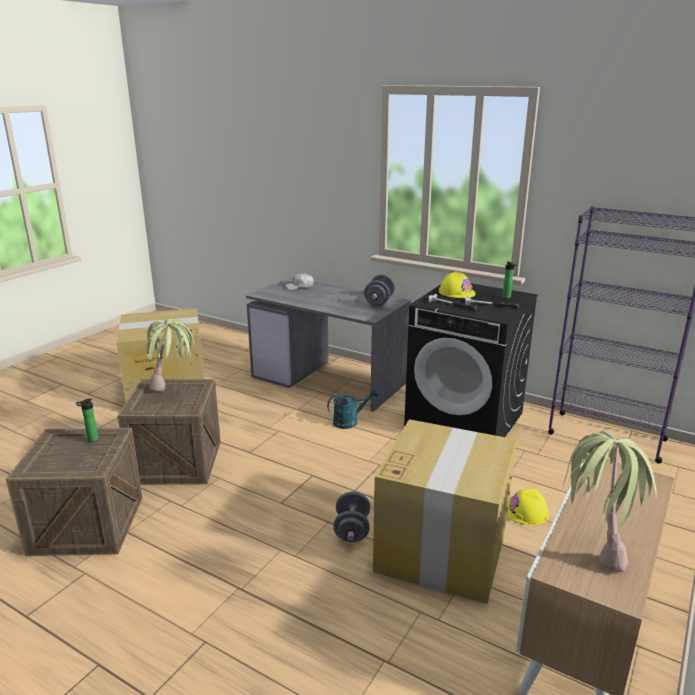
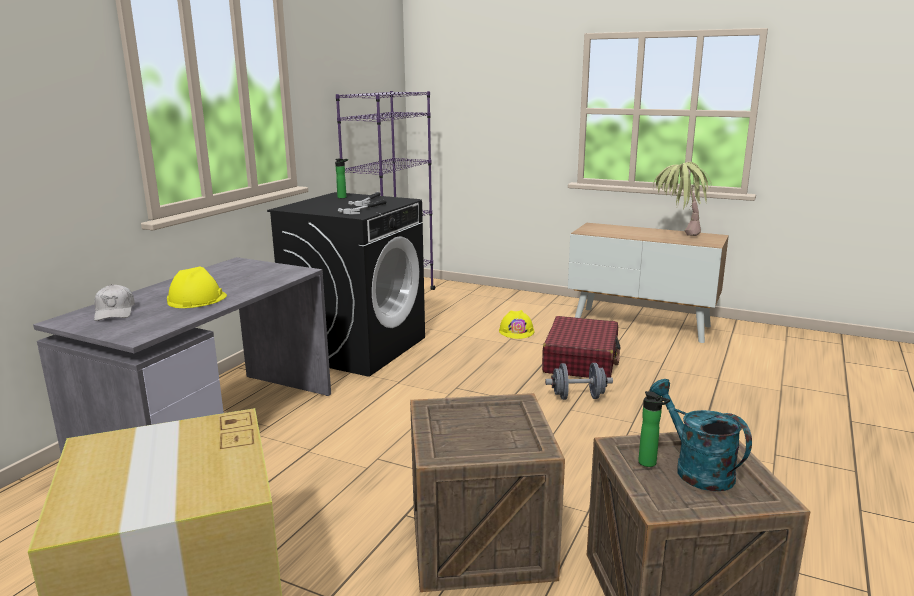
camera: 95 degrees left, 5 degrees down
(174, 392) = (461, 427): potted plant -> none
(350, 421) = (354, 408): turquoise watering can -> turquoise watering can (696, 469)
(379, 302) = (236, 268): grey dumbbell -> none
(442, 548) = (581, 360): cardboard box -> red suitcase
(456, 292) = (322, 207): yellow hard hat -> yellow hard hat (197, 299)

